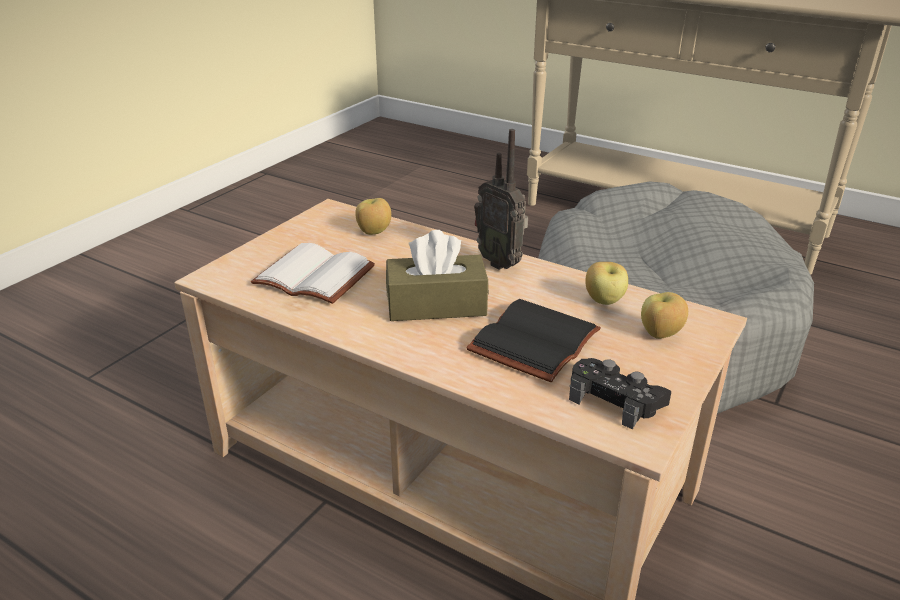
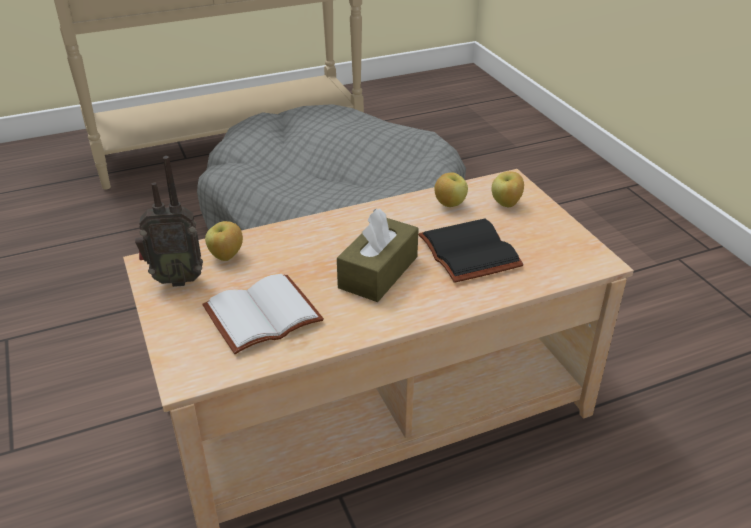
camera: 55 degrees left, 5 degrees up
(501, 262) = (352, 219): radio -> radio (176, 279)
(616, 400) = (558, 252): black game controller -> none

